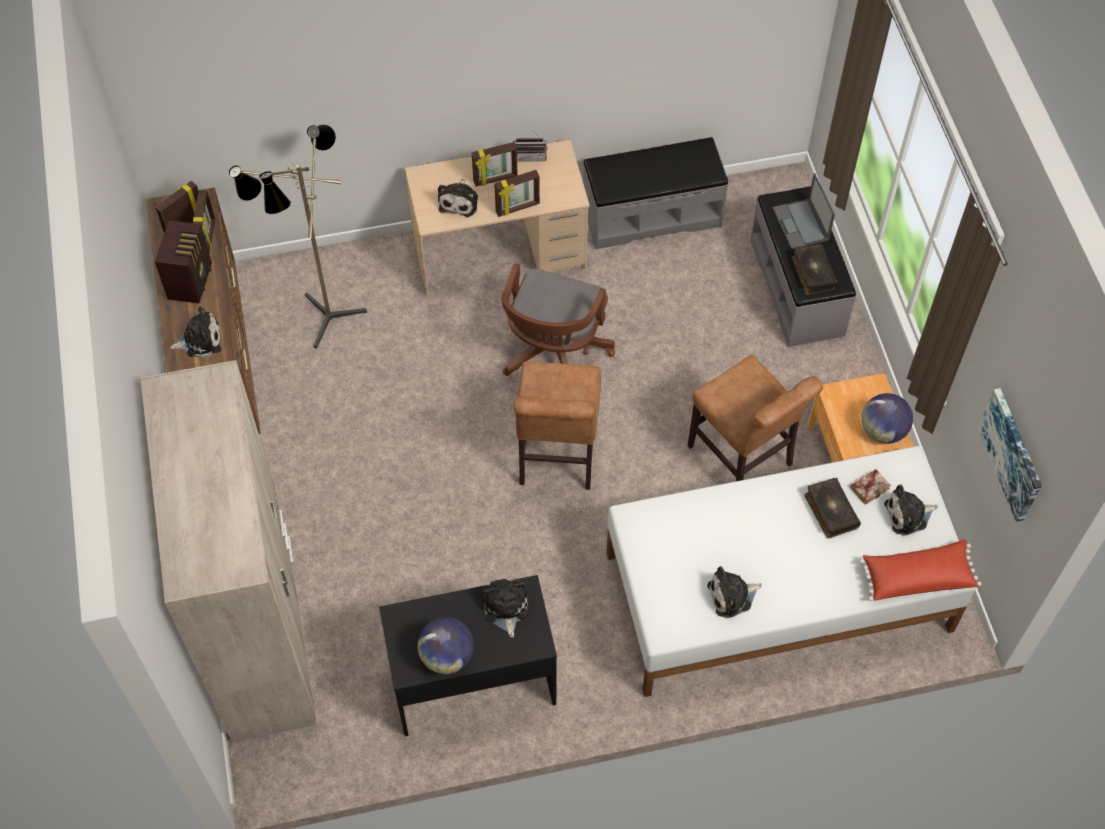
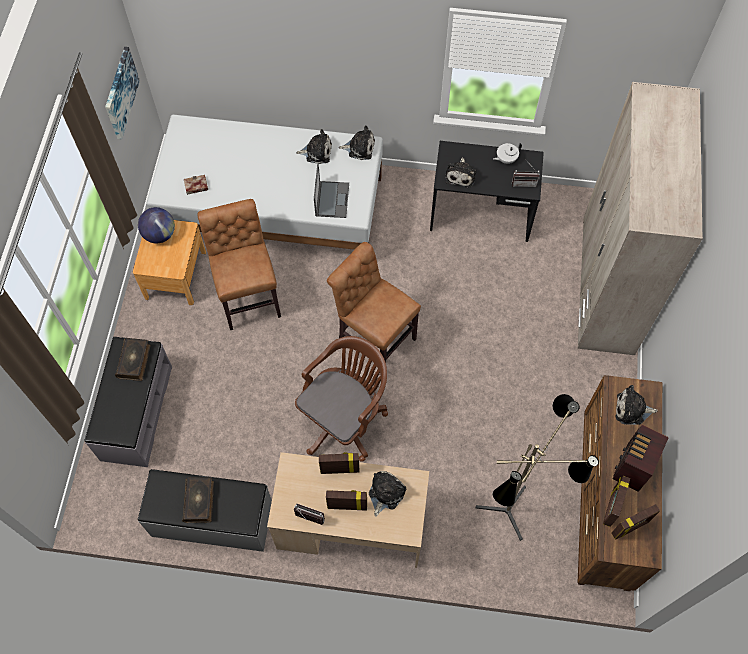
camera: 160 degrees left, 5 degrees up
(409, 627) = (524, 182): none -> radio
(447, 656) = (506, 159): globe -> white teapot
(557, 458) = (374, 338): brown chair -> brown chair turned 75 degrees counterclockwise
(801, 224) = (117, 406): laptop -> laptop (332, 199)
(830, 511) = (229, 180): book -> book (199, 501)
(908, 515) = (183, 163): plush toy -> plush toy (359, 148)
(917, 576) = (201, 129): red pillow -> none

